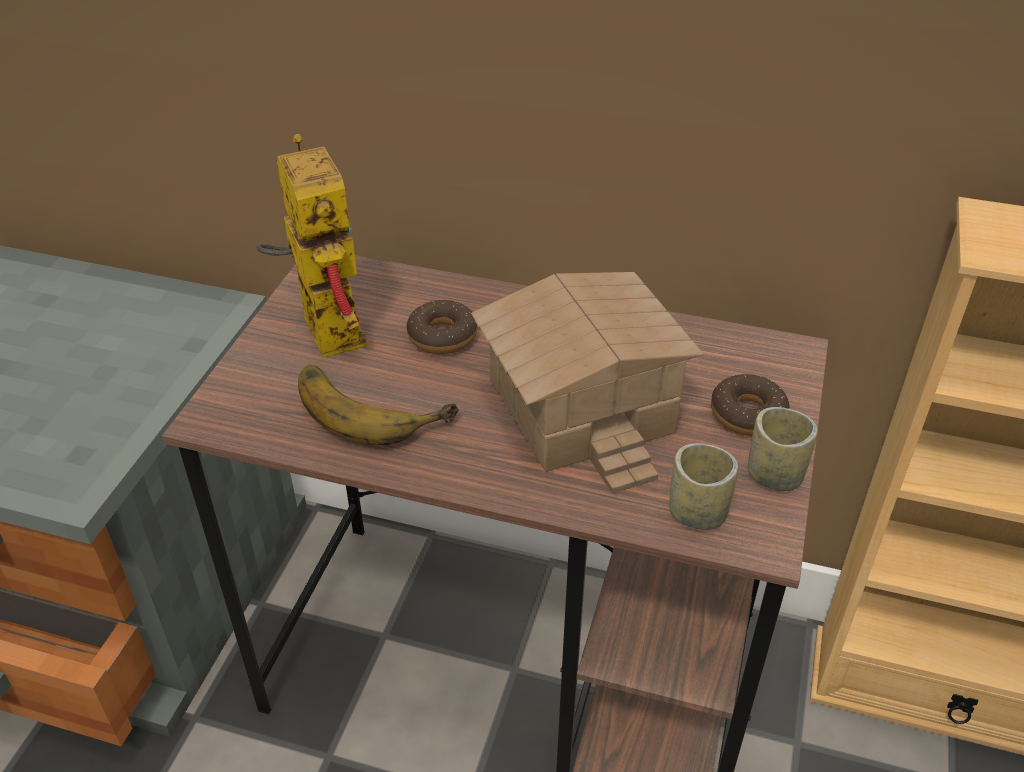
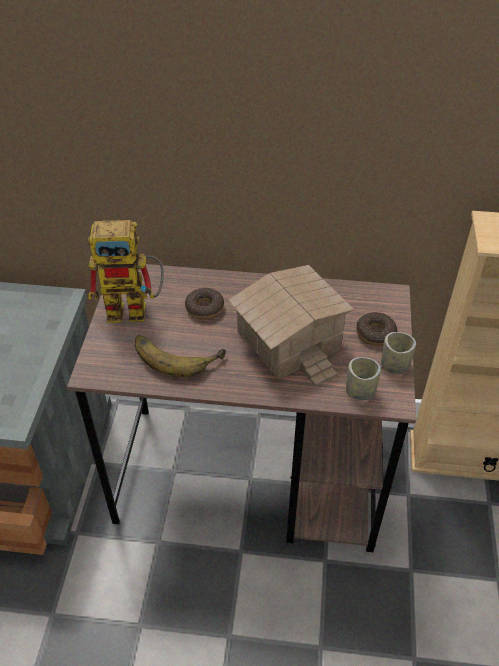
camera: 10 degrees left, 5 degrees up
(322, 323) = (136, 308): toy robot -> toy robot turned 120 degrees clockwise

